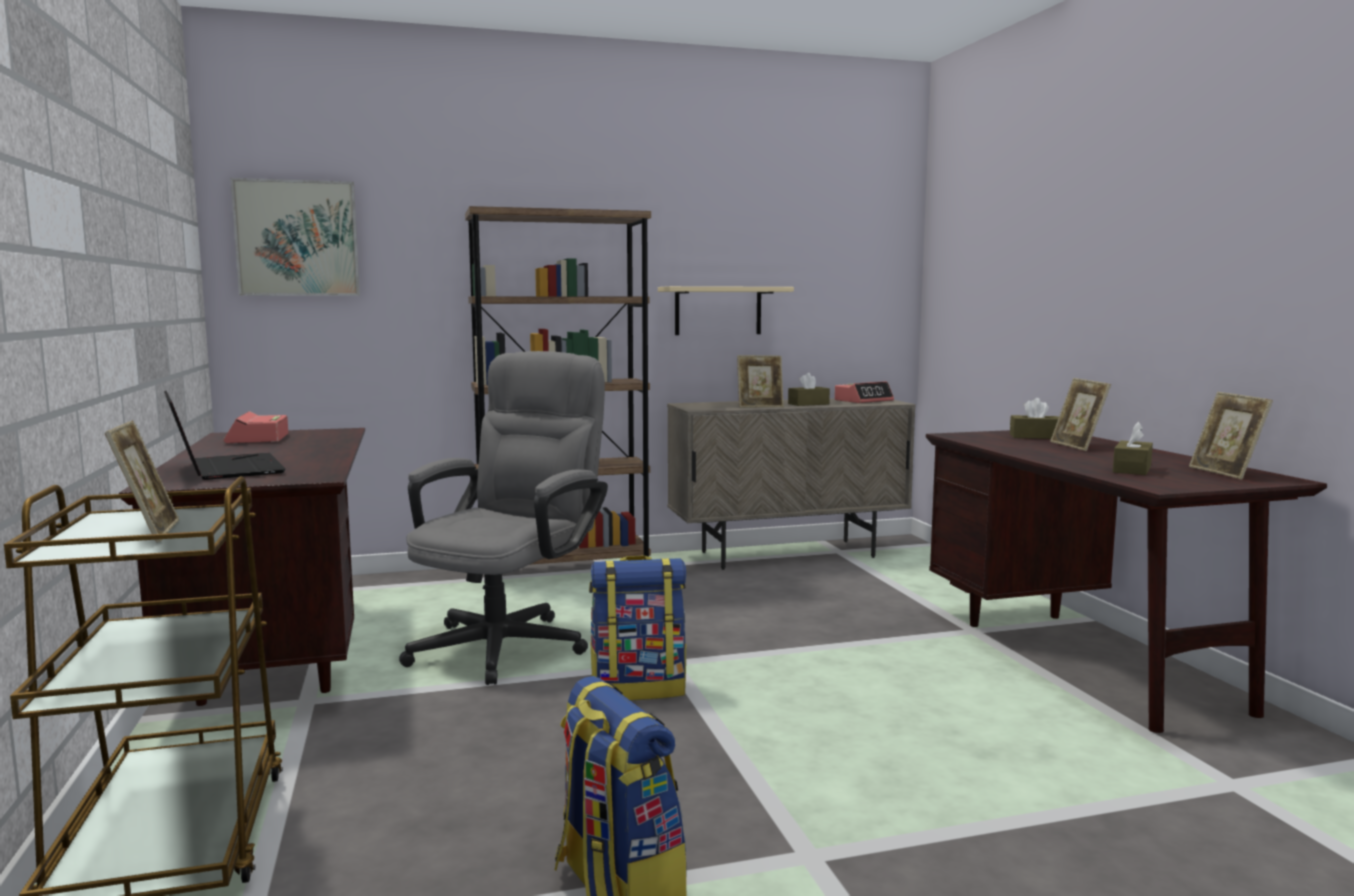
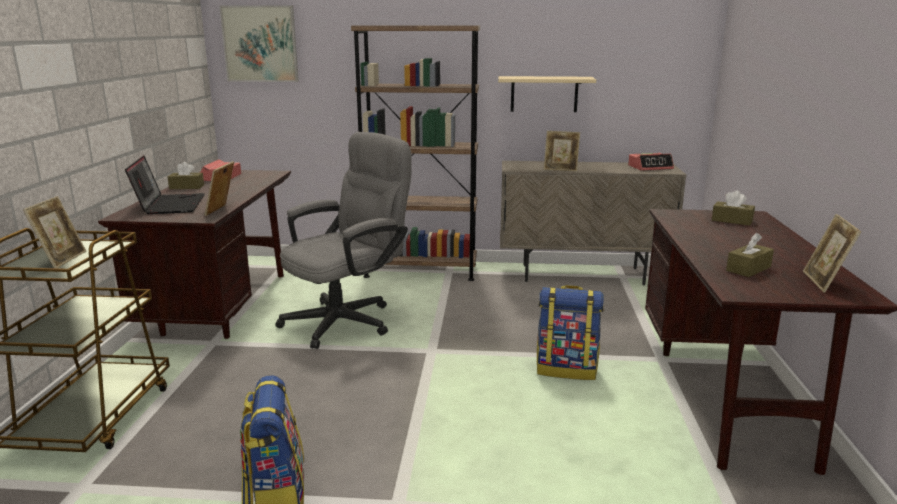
camera: 20 degrees right, 10 degrees up
(639, 688) = (396, 366): backpack -> backpack (567, 369)
(808, 404) = (601, 168): brown tissue box -> brown tissue box (187, 187)
(1077, 446) = (748, 236): picture frame -> picture frame (222, 211)

